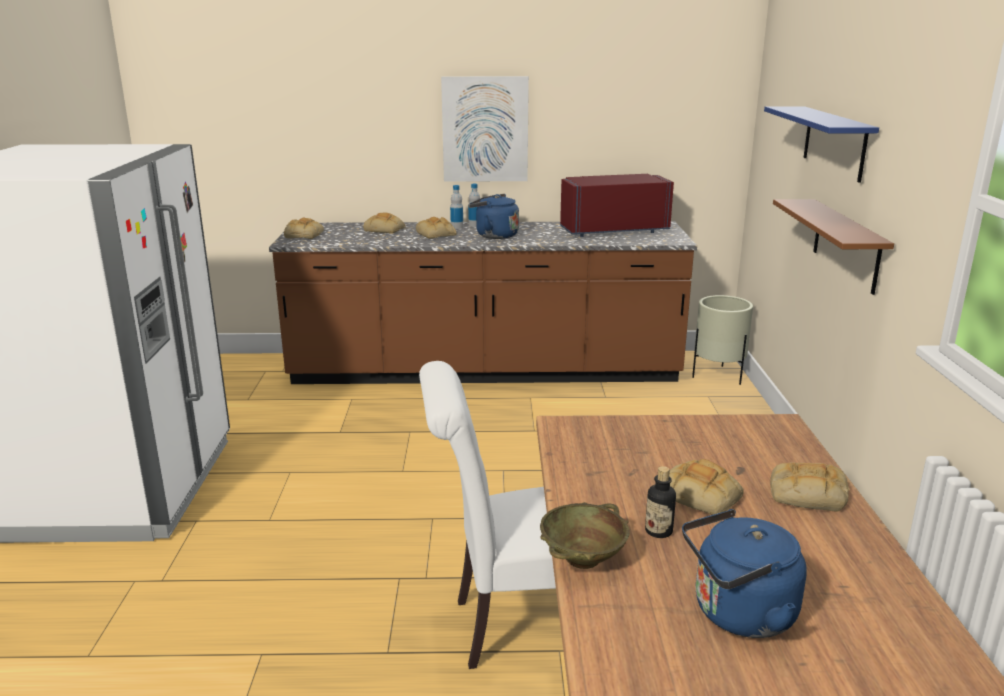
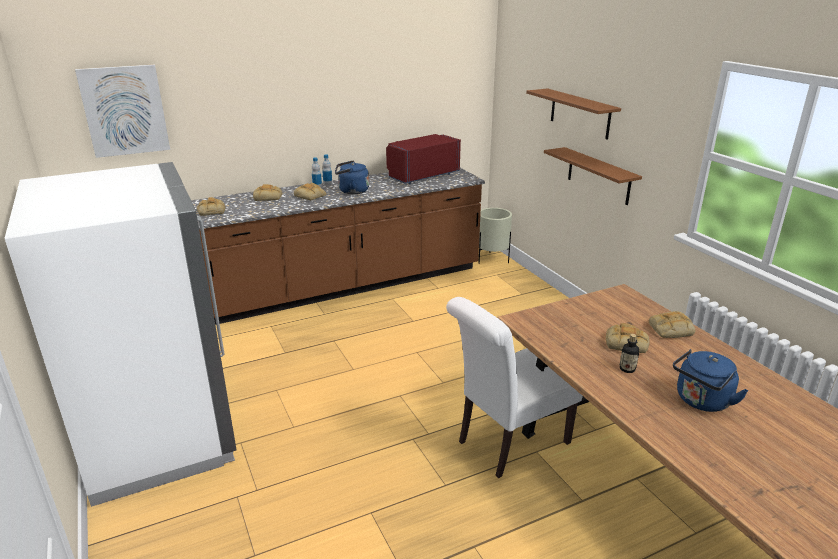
camera: 25 degrees left, 5 degrees up
(485, 129) = (325, 114): picture -> picture (124, 110)
(583, 558) = (608, 394): beige bowl -> none
(834, 142) = (580, 113): blue shelf -> brown shelf

